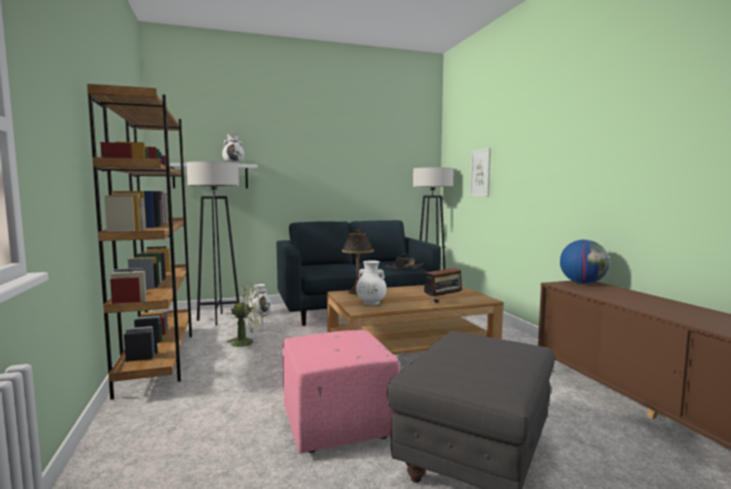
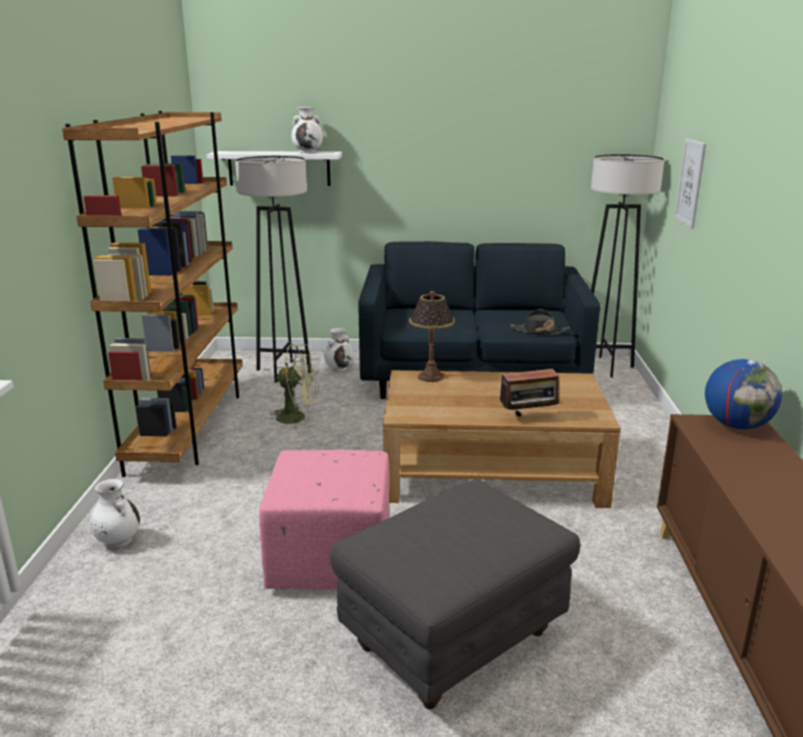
camera: 20 degrees right, 15 degrees up
(371, 303) = (428, 403): white vase -> white vase (118, 540)

